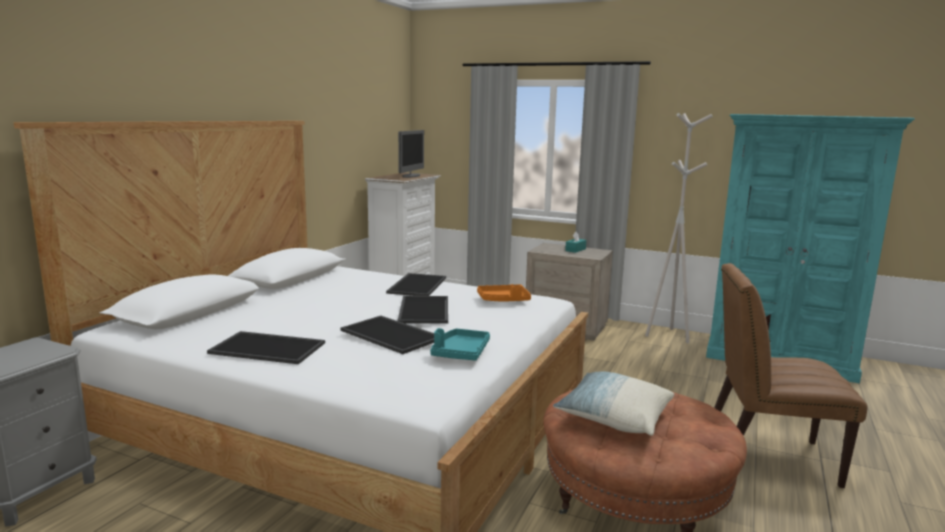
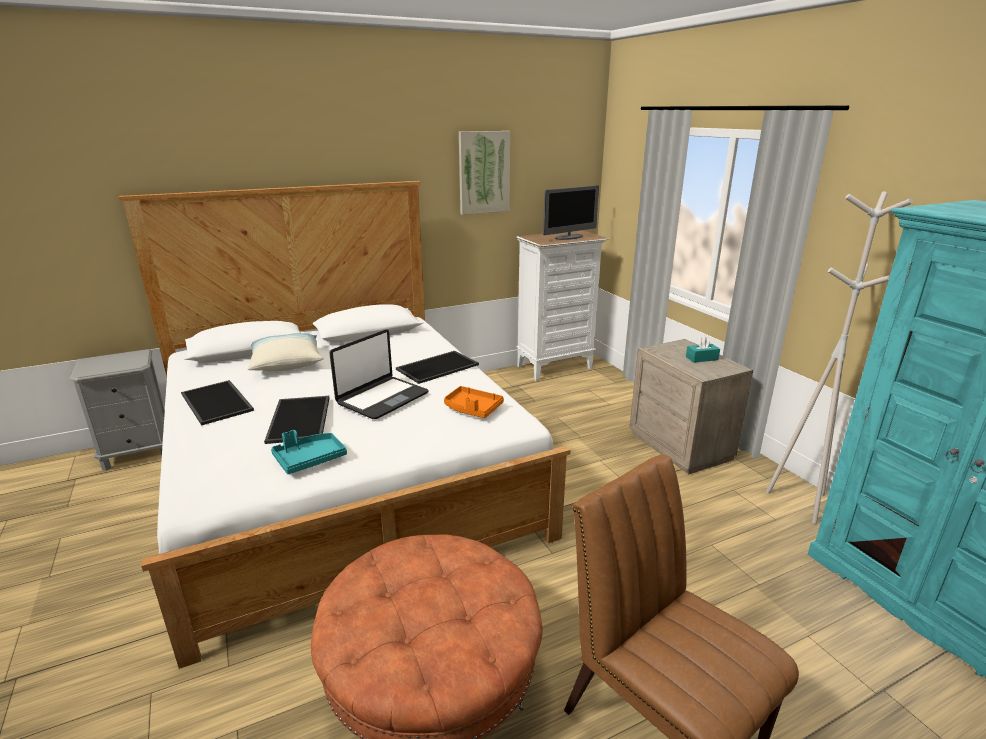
camera: 40 degrees right, 10 degrees up
(340, 116) = (484, 172): none -> picture
(422, 309) = (382, 398): tray -> laptop
(614, 418) = (395, 588): pillow -> pillow (286, 363)

